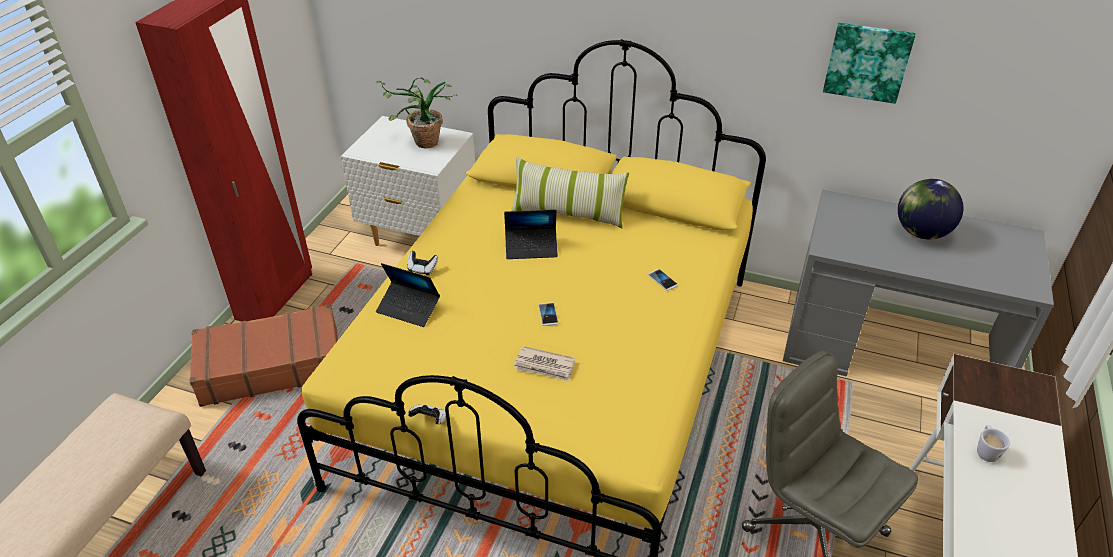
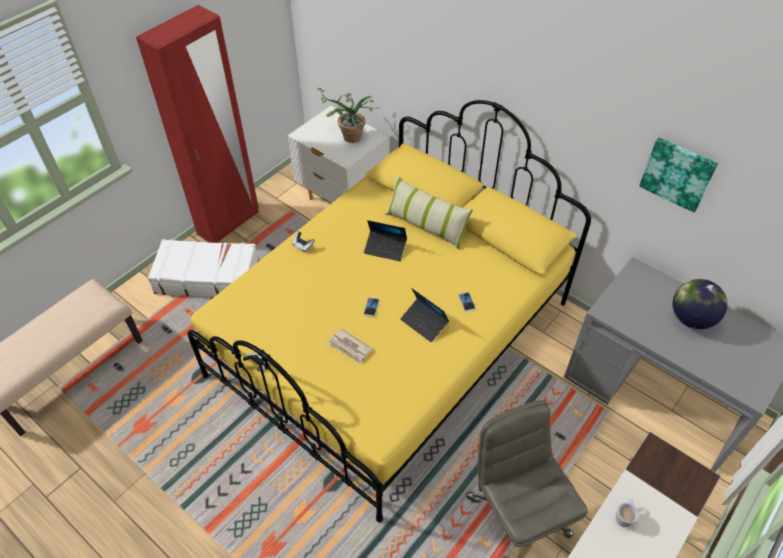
camera: 20 degrees right, 10 degrees up
(271, 366) = (207, 276): brown suitcase -> white suitcase
(408, 309) = (280, 275): laptop -> laptop (424, 323)

